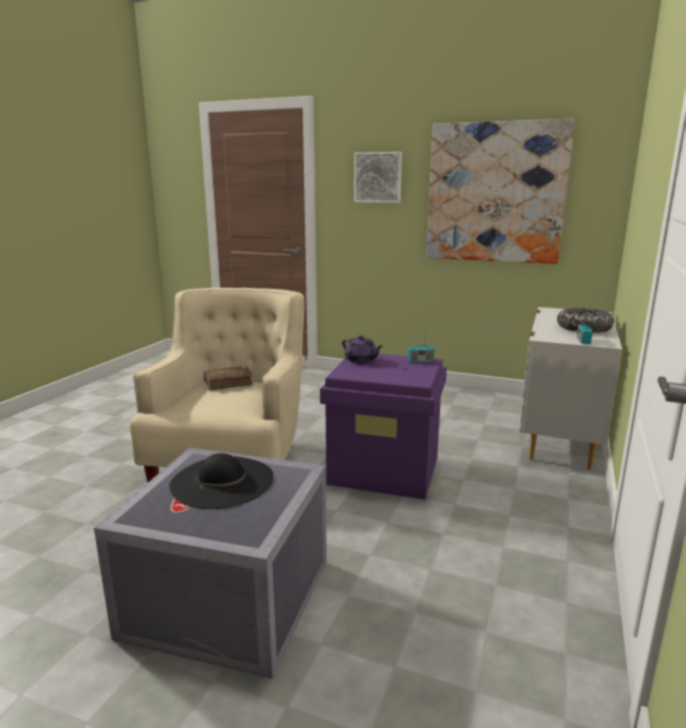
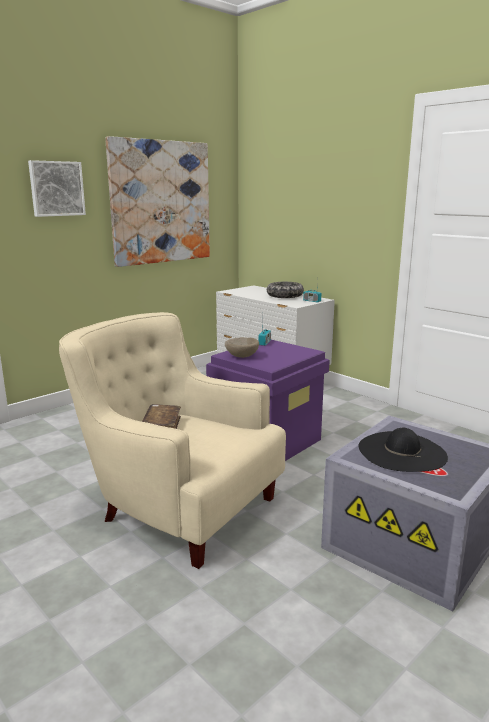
camera: 65 degrees left, 0 degrees up
(361, 360) = (242, 356): purple teapot -> beige bowl

